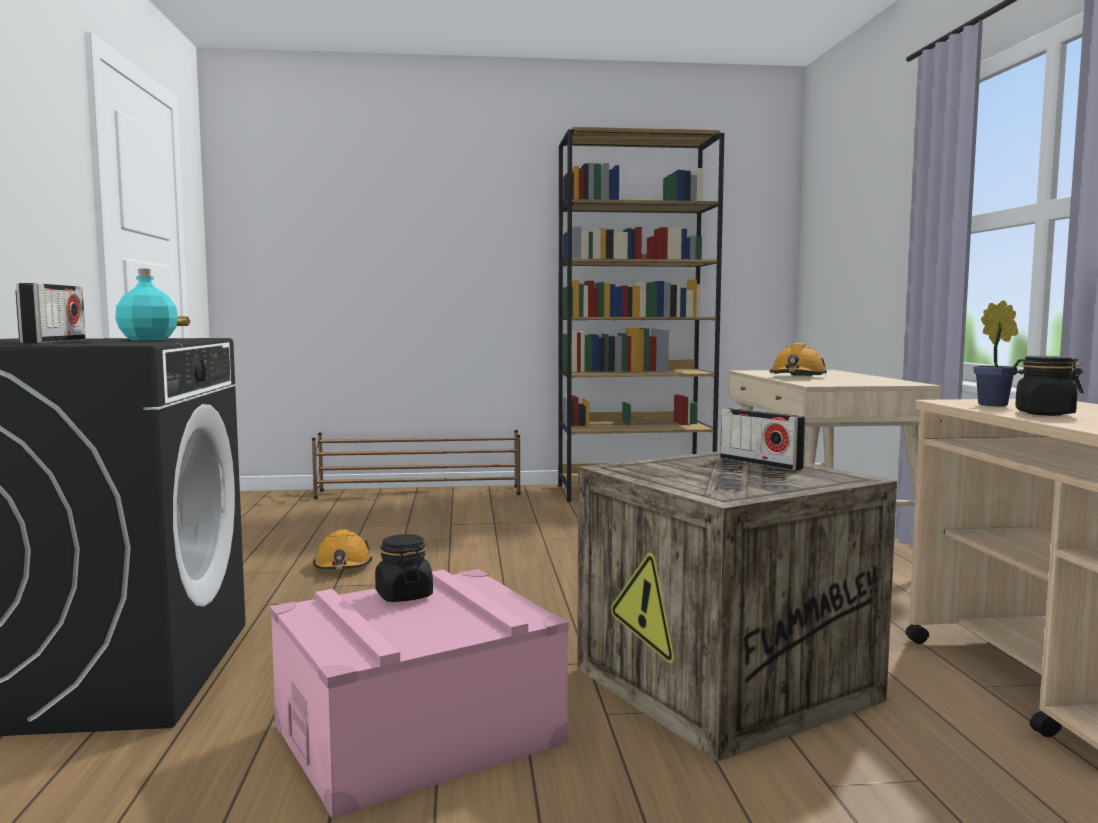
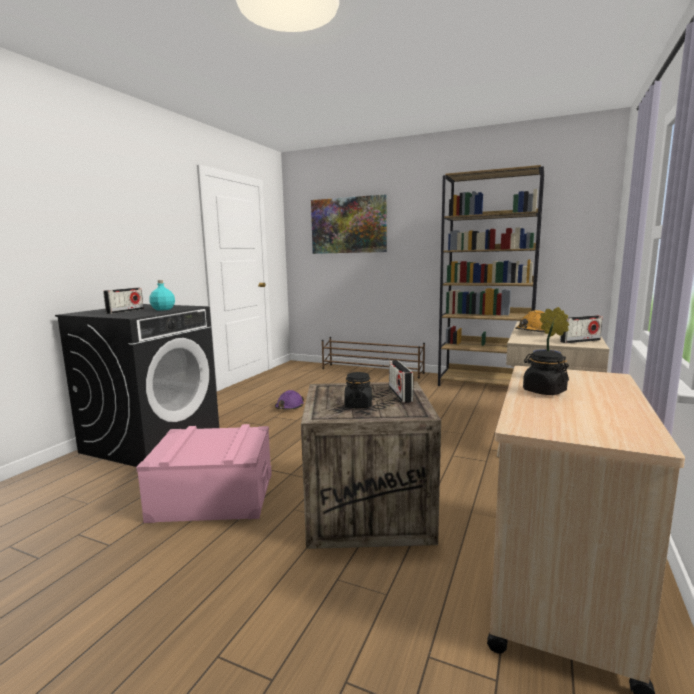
camera: 30 degrees right, 5 degrees up
(343, 566) = (289, 407): orange hard hat -> purple hard hat
(357, 209) = (348, 225): none -> picture
(403, 595) = (219, 434): black jar -> black jar (358, 405)
(884, 381) = (580, 341): none -> radio

